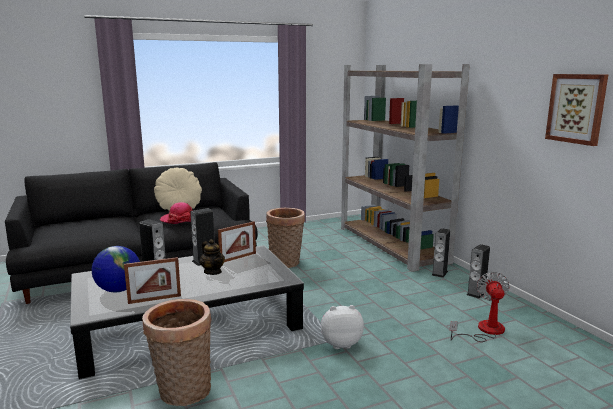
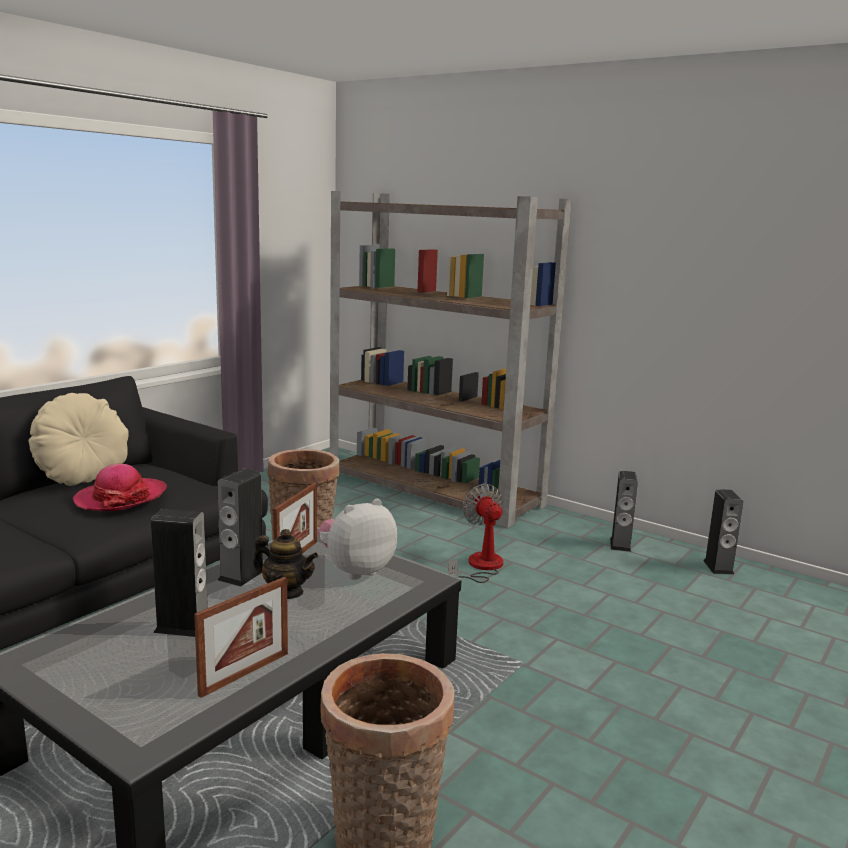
camera: 30 degrees left, 0 degrees up
(118, 290) = (139, 673): globe -> none
(340, 343) = (534, 668): plush toy -> plush toy (356, 570)
(439, 273) = (545, 524): speaker -> speaker (718, 567)
(484, 331) = (686, 597): fan -> fan (479, 567)
(576, 108) = (763, 267): picture -> none

